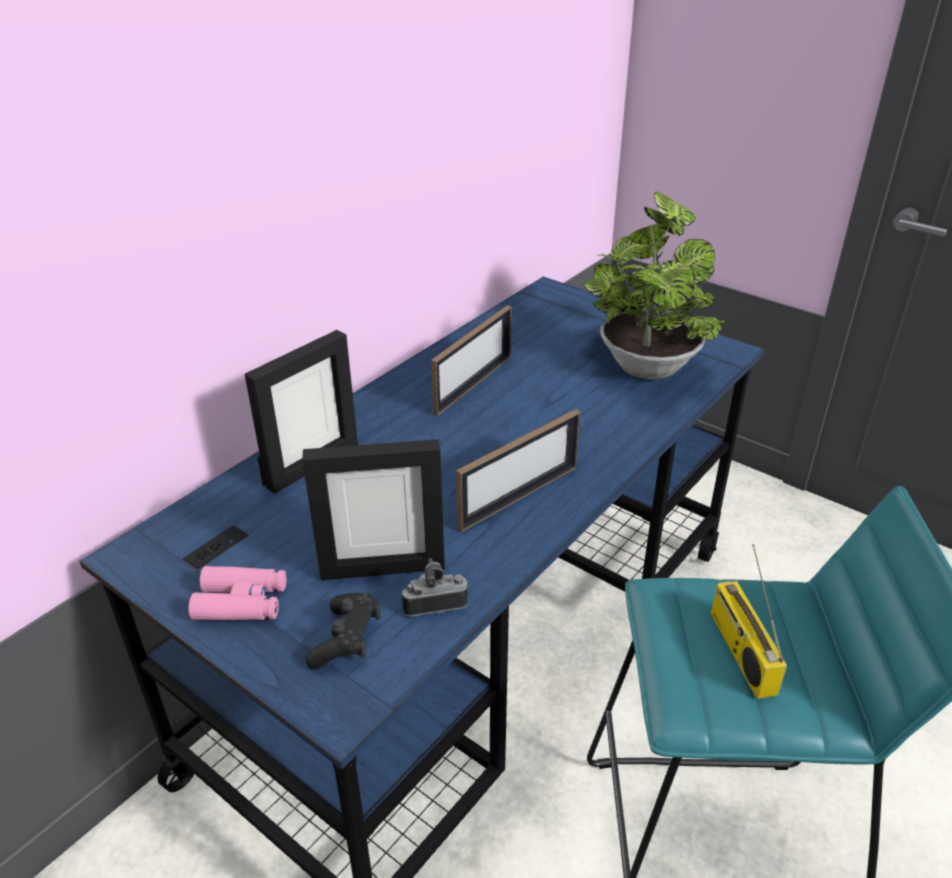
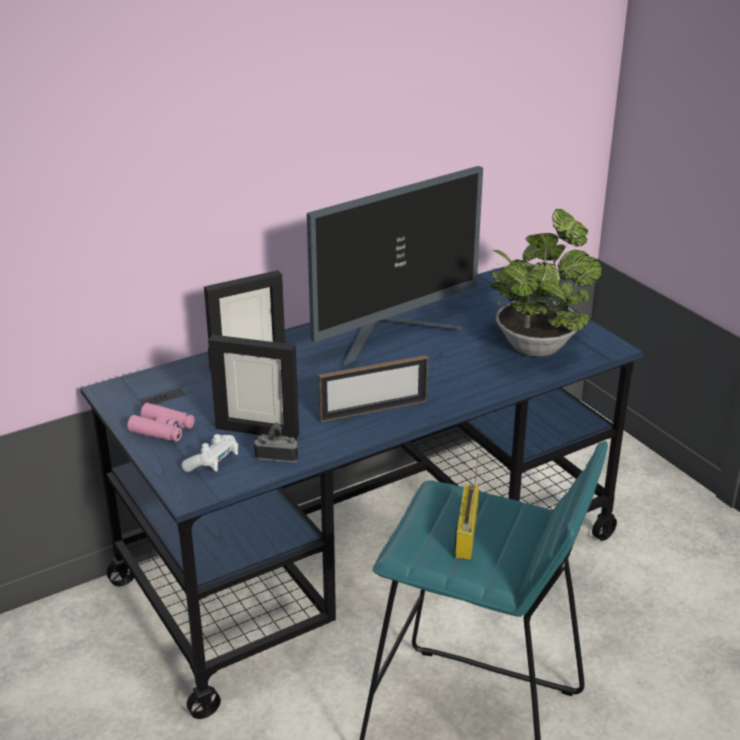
camera: 20 degrees right, 5 degrees down
(347, 640) = (213, 462): black game controller -> white game controller
(473, 384) = (392, 334): picture frame -> monitor

